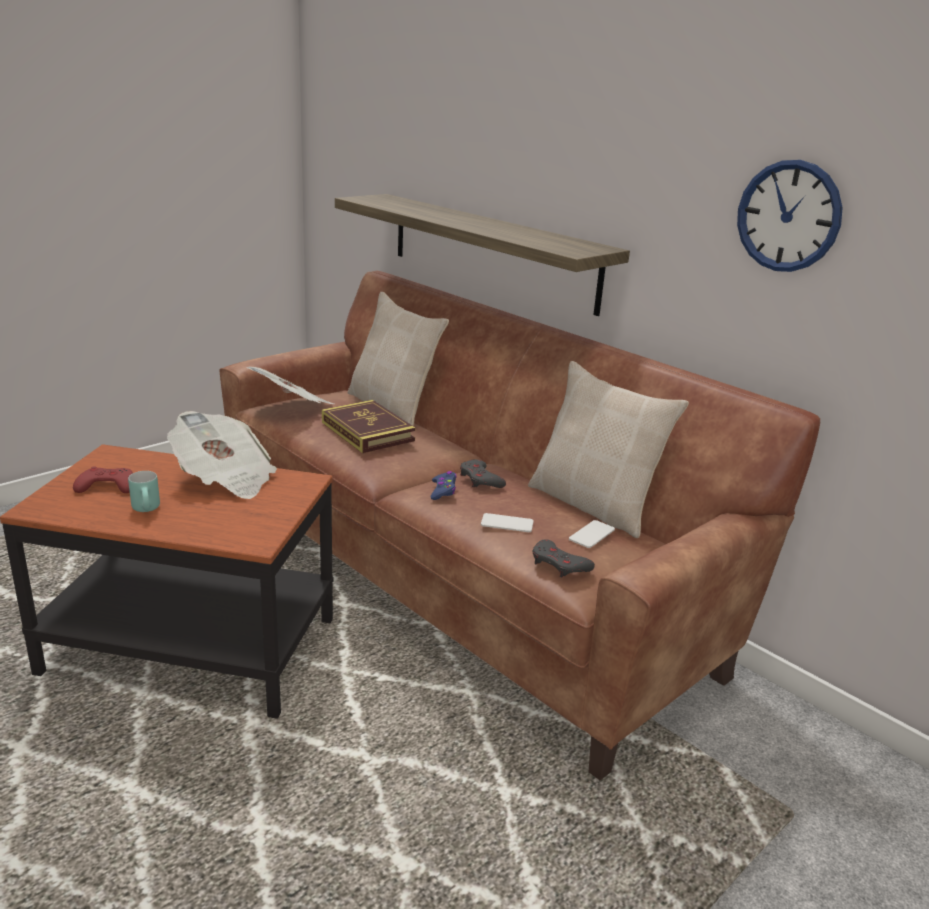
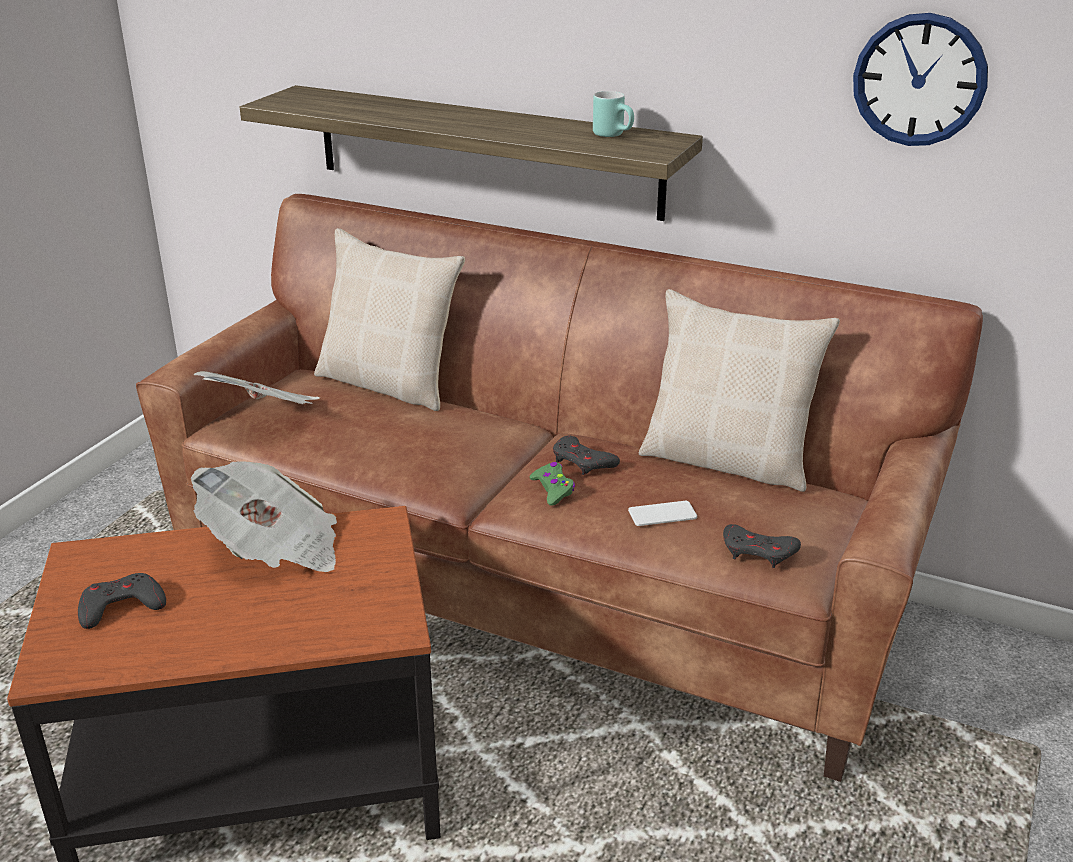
camera: 20 degrees left, 5 degrees up
(107, 486) = (121, 606): red game controller -> grey game controller
(148, 510) = (212, 625): turquoise mug -> turquoise mug (615, 135)
(367, 431) = (395, 428): book -> none
(443, 491) = (553, 489): blue game controller -> green game controller
(591, 535) = (762, 502): phone -> none

